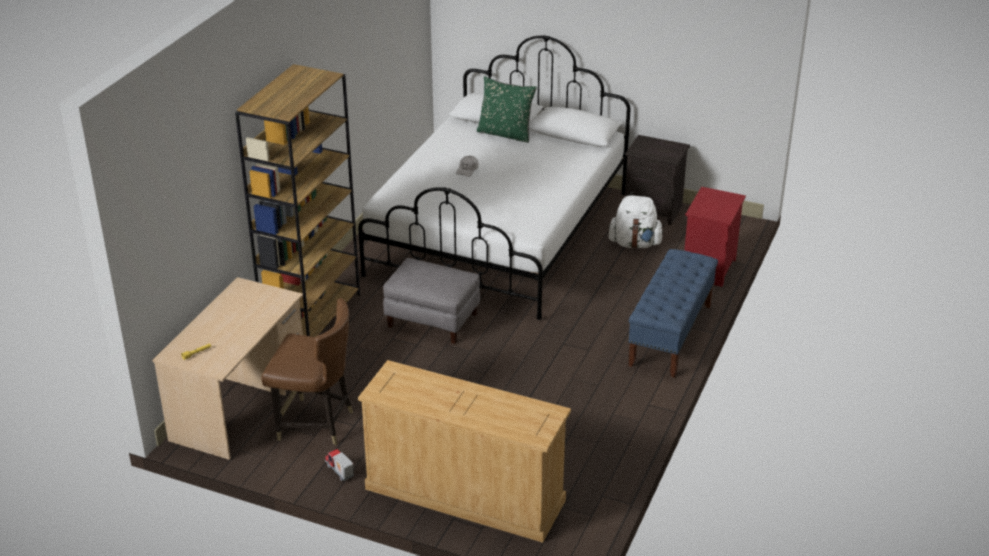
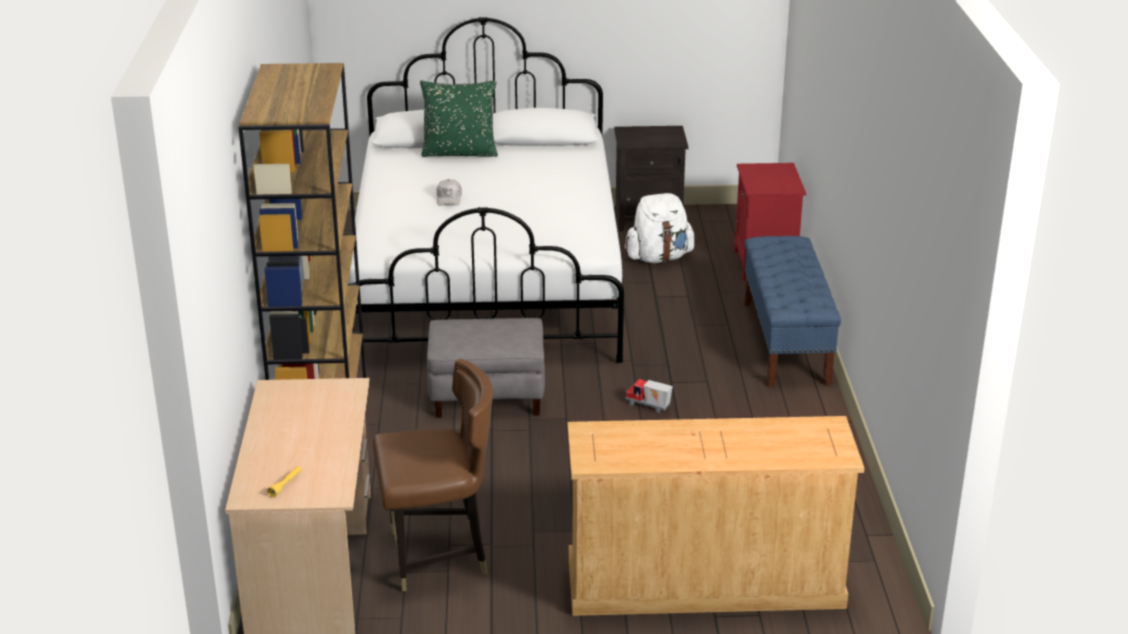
camera: 25 degrees left, 5 degrees down
(339, 472) = (520, 605): toy truck -> toy truck (648, 406)

